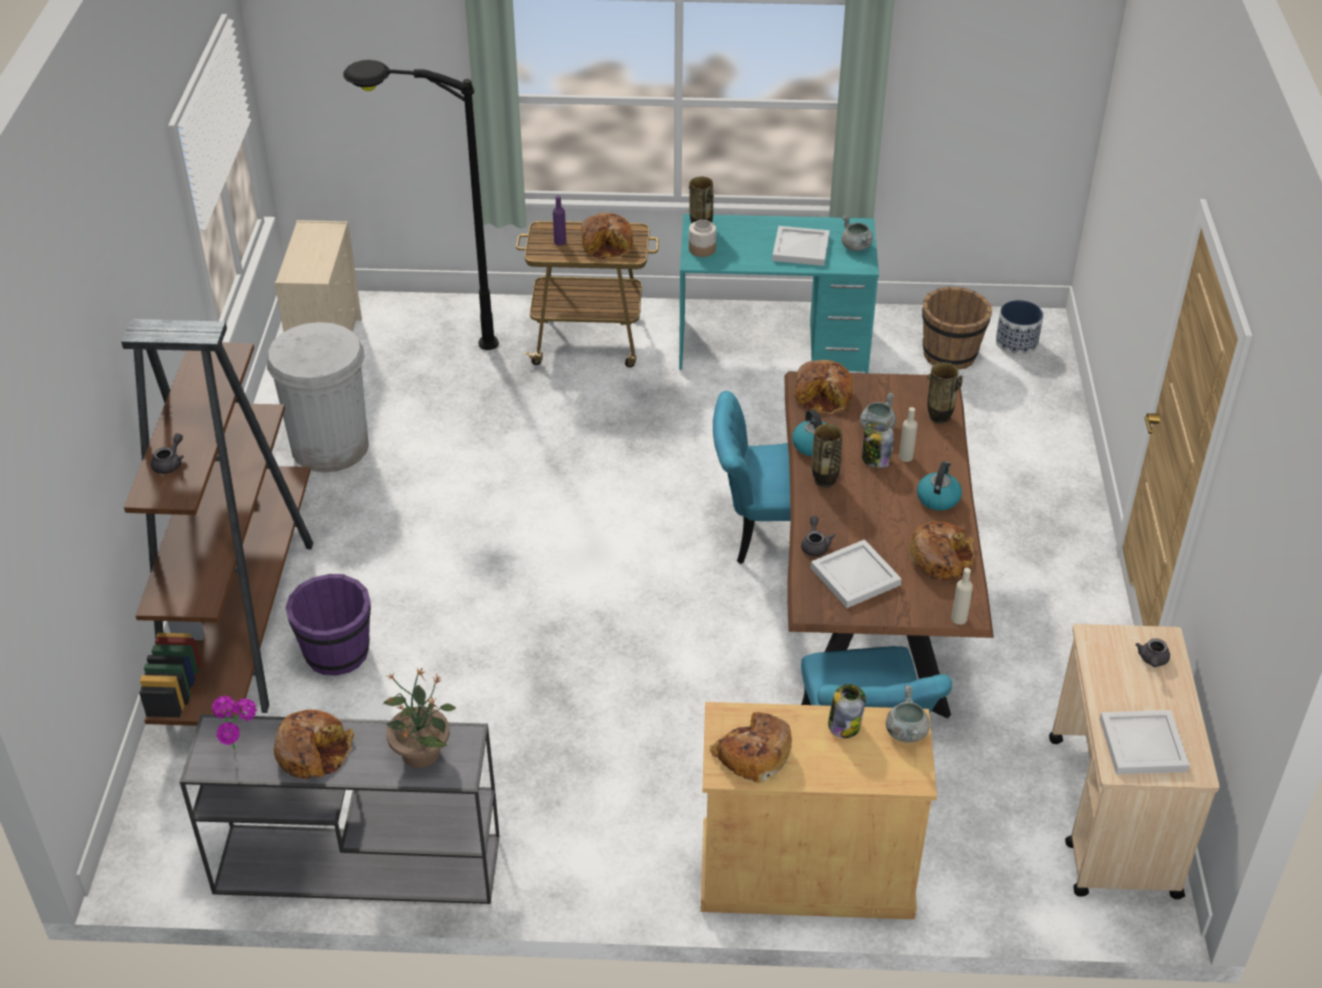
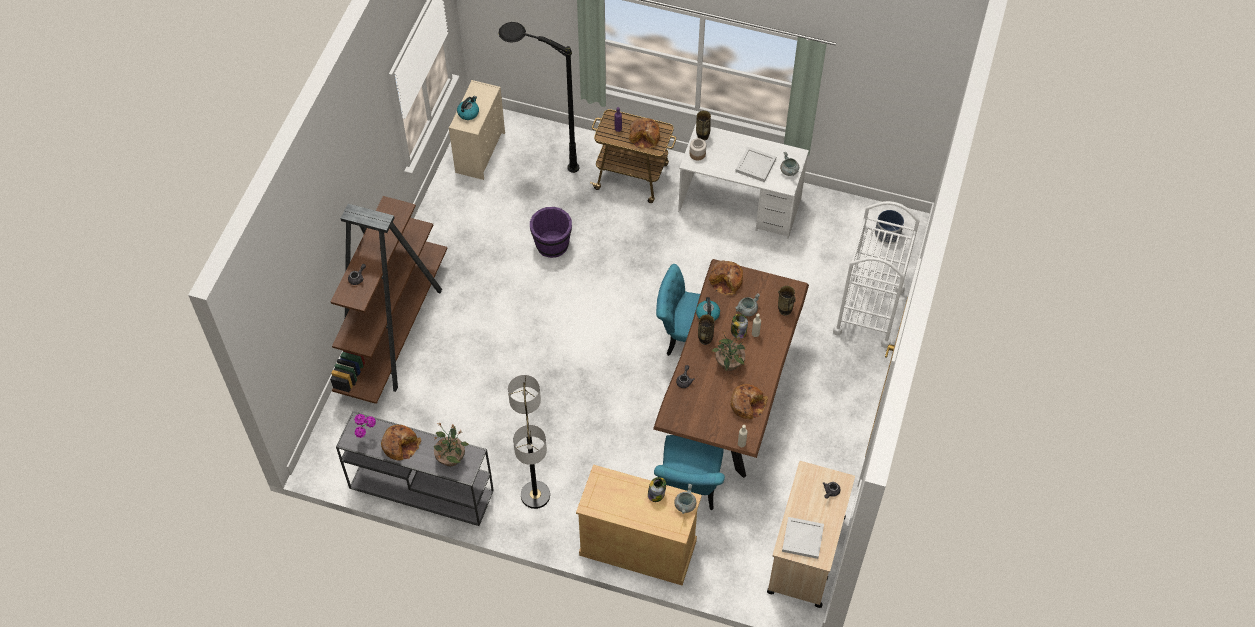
camera: 15 degrees right, 15 degrees up
(330, 447) = (465, 225): white trash can -> none
(337, 653) = (438, 363): purple bucket -> purple bucket (552, 245)
(582, 827) = (535, 495): none -> floor lamp
(752, 753) = (606, 499): bread -> none
(773, 346) = (740, 205): turquoise desk -> white desk
(855, 577) = (697, 405): white tray -> none
(881, 507) = (729, 364): none -> potted plant
(938, 498) = (761, 365): kettle -> kettle (468, 113)
(950, 355) = (843, 234): brown bucket -> none
(1038, 443) = (869, 311): none -> white cart

